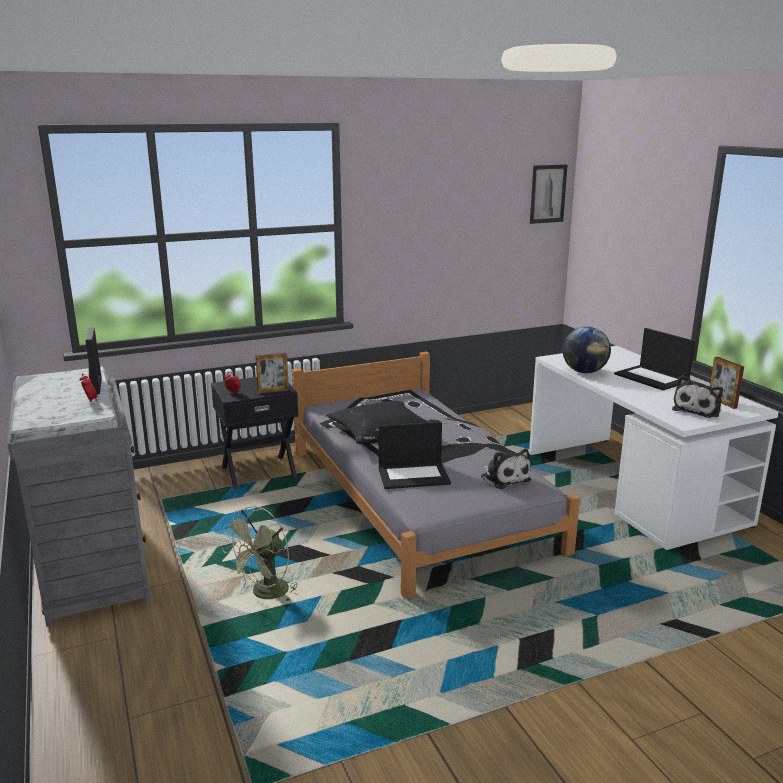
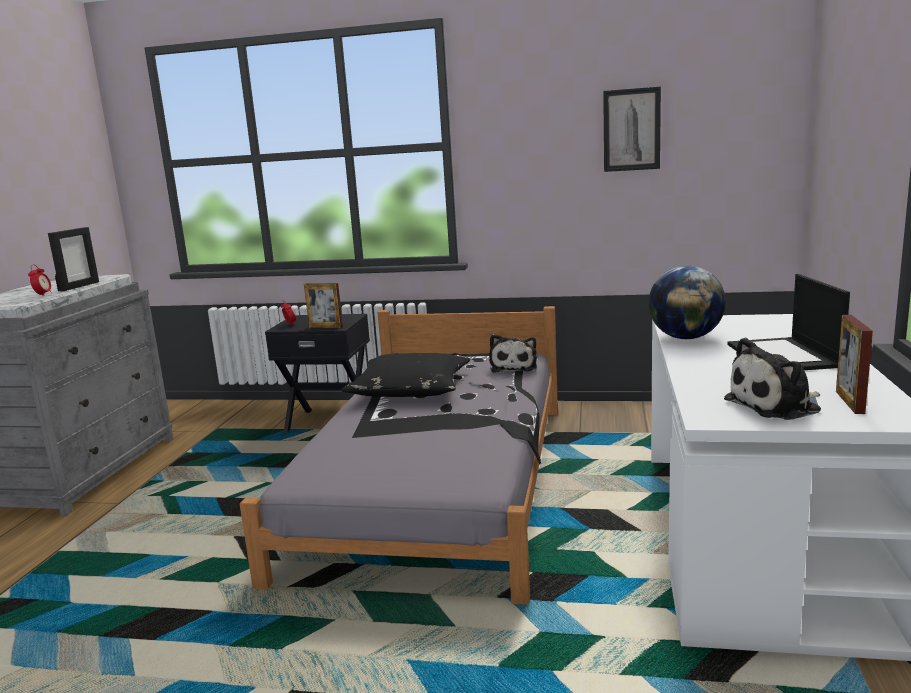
camera: 35 degrees right, 5 degrees down
(265, 594) = (150, 538): green fan -> none
(414, 475) = (361, 438): laptop -> none
(504, 478) = (455, 463): plush toy -> plush toy (513, 367)
(548, 194) = (763, 94): picture -> picture (631, 130)

